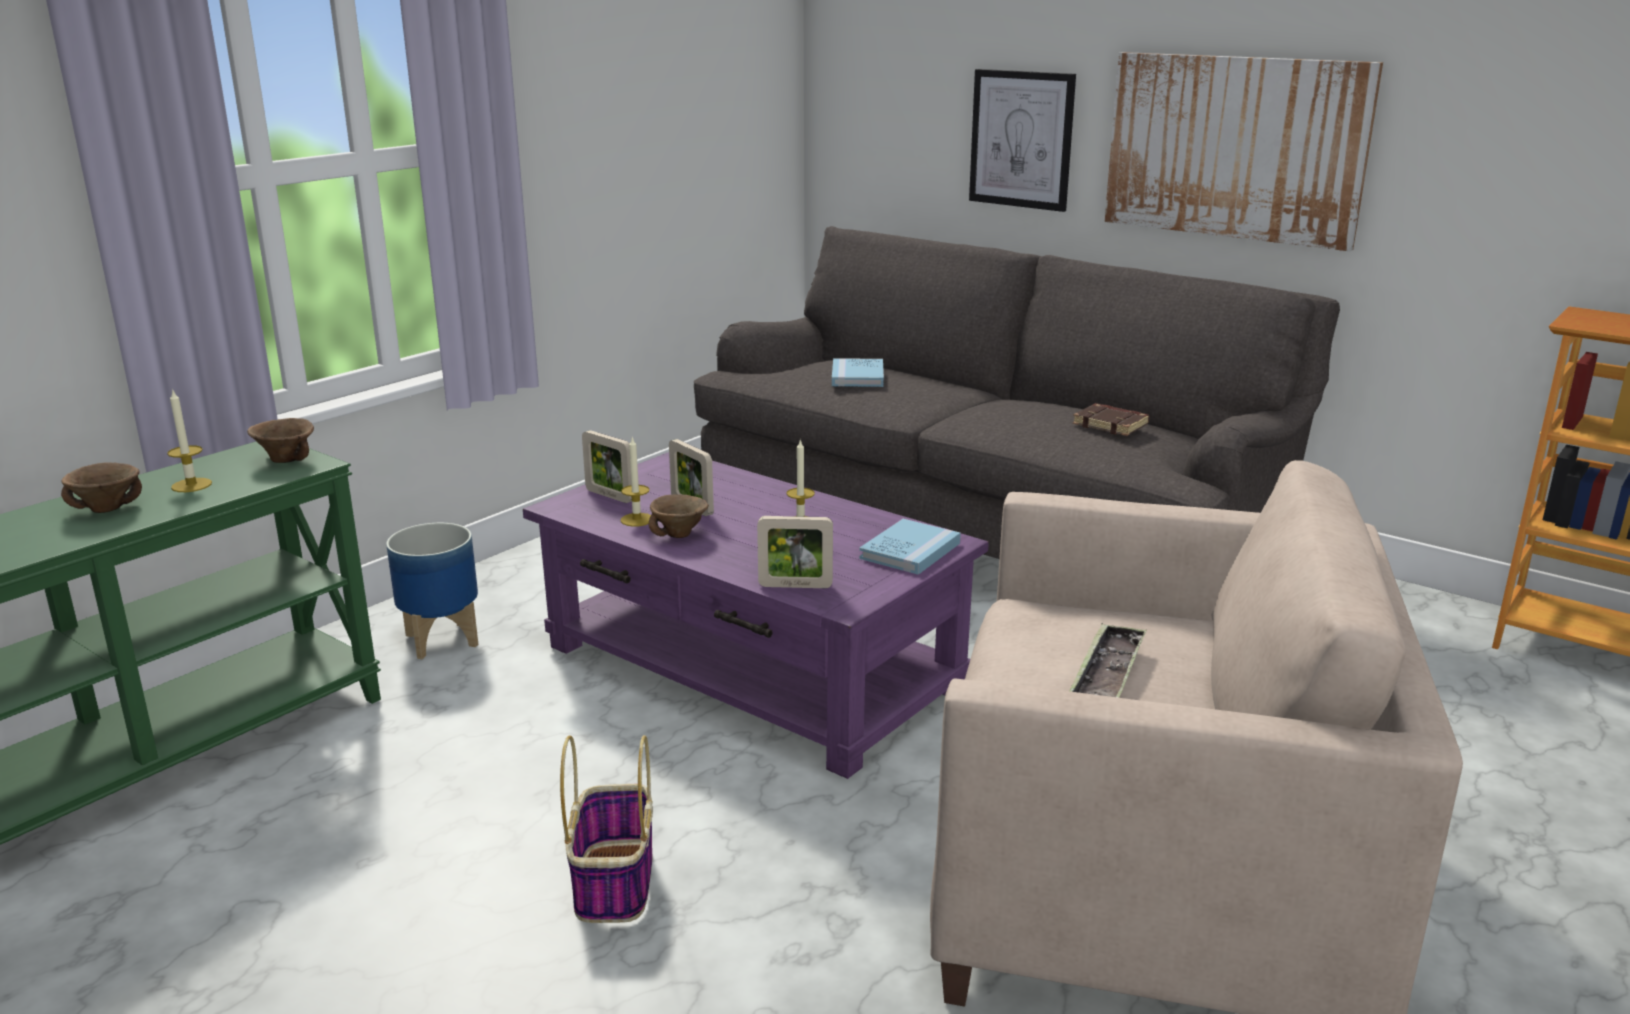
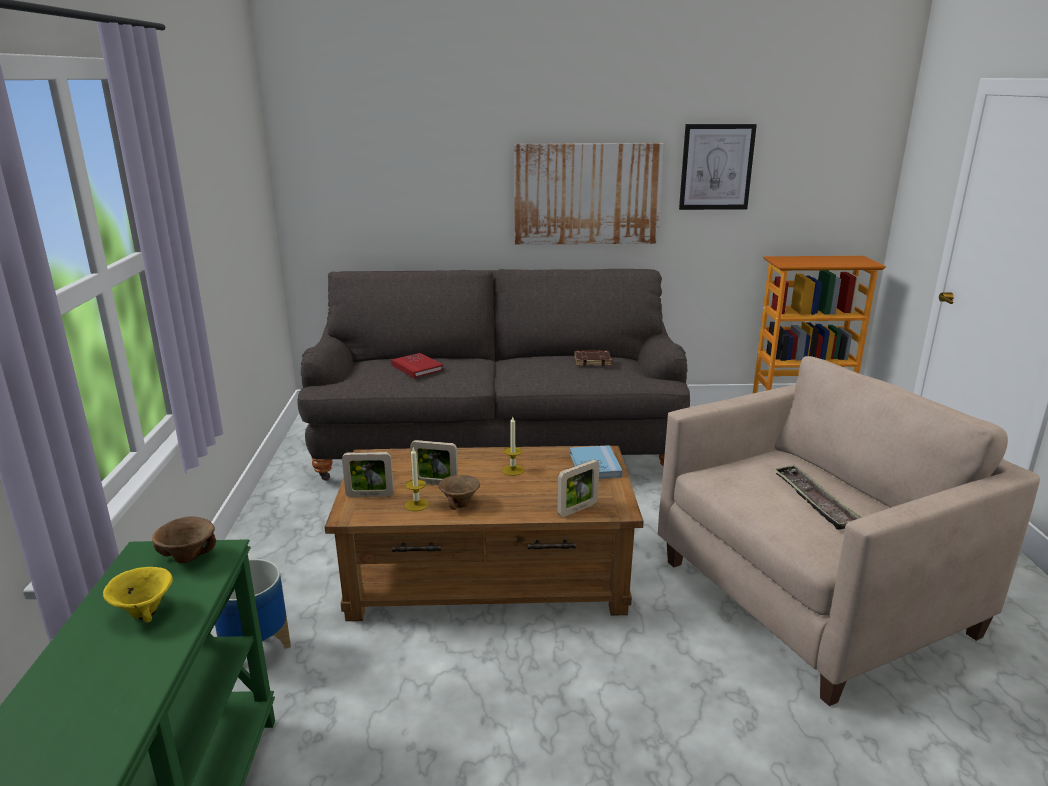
camera: 40 degrees left, 0 degrees up
(106, 509) = (103, 670): brown bowl -> none
(191, 485) = (144, 612): candle -> yellow bowl
(614, 881) = (605, 747): basket -> none
(753, 668) = (489, 575): purple coffee table -> brown coffee table
(857, 376) = (417, 367): blue book -> red book
(1021, 139) = (450, 200): picture -> picture (716, 167)

